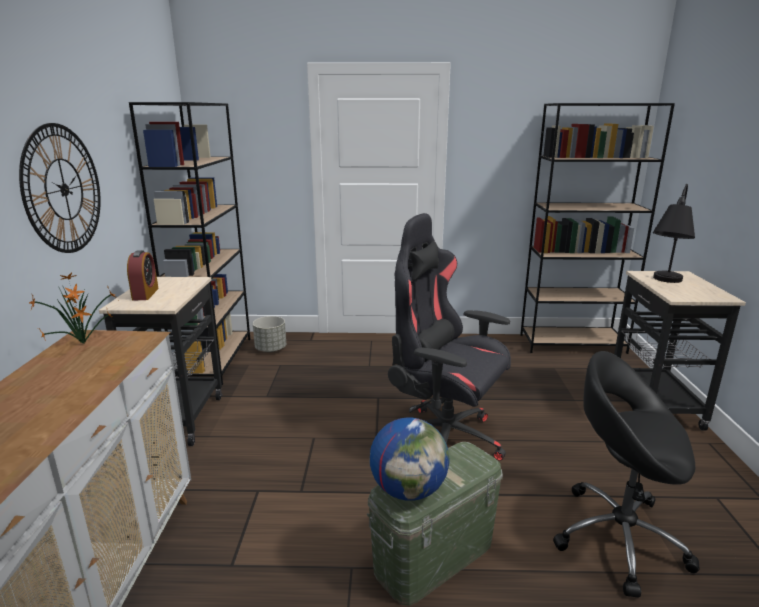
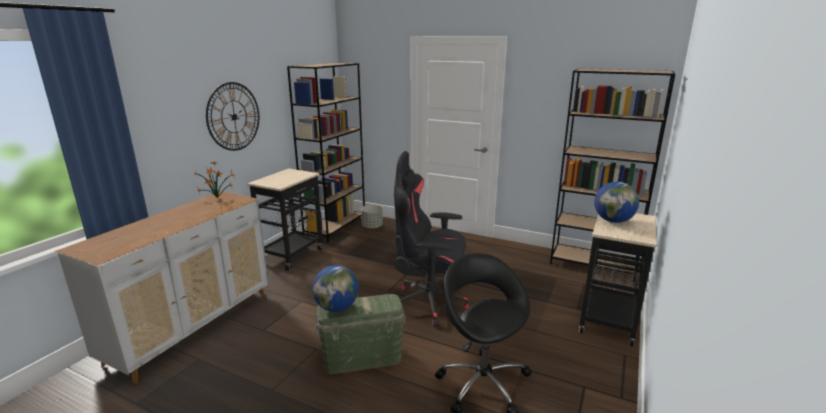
camera: 25 degrees right, 0 degrees up
(145, 294) = (276, 178): alarm clock -> none
(447, 440) = (430, 303): black office chair -> black office chair turned 45 degrees counterclockwise
(664, 283) = (613, 221): black table lamp -> globe

